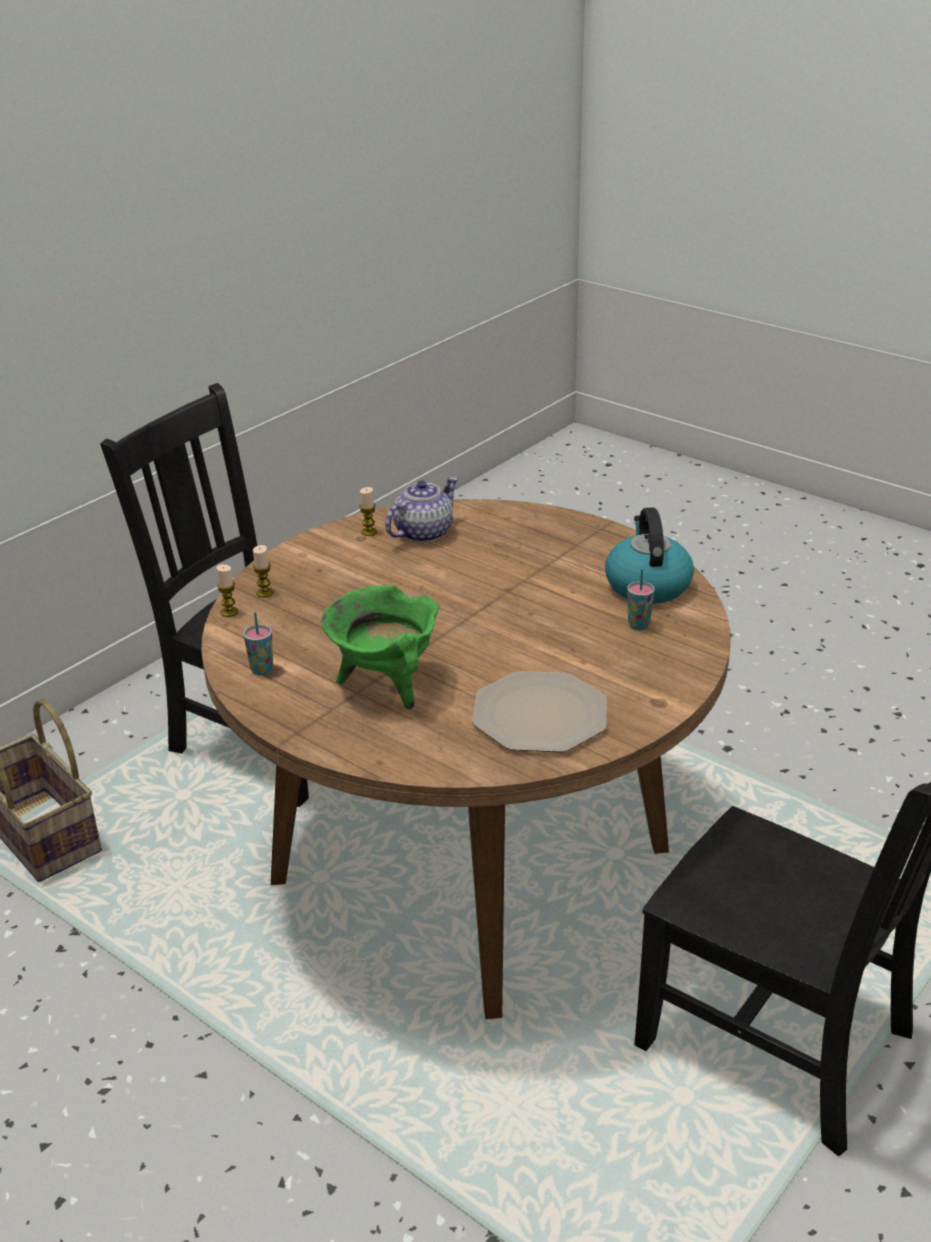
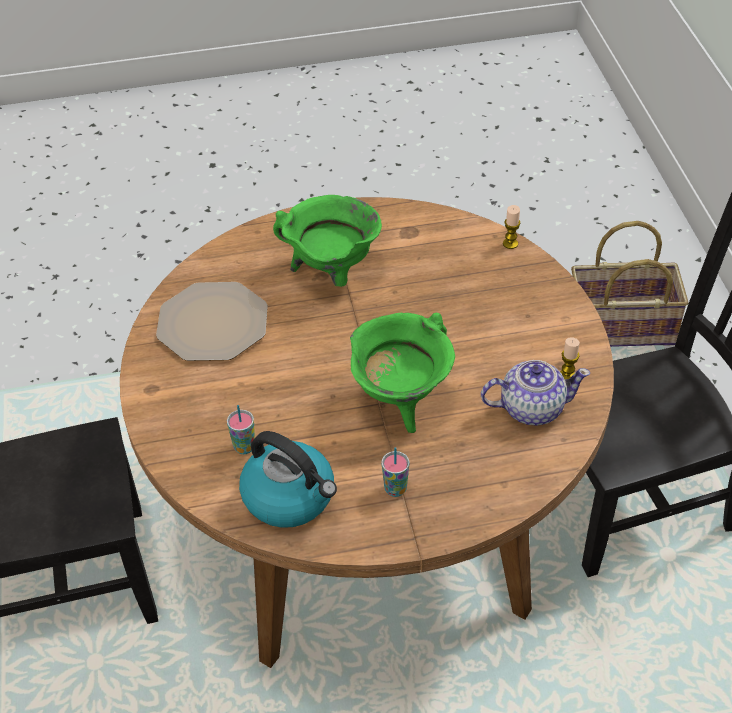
camera: 130 degrees right, 15 degrees up
(262, 670) = (414, 227): cup -> cup (395, 489)
(264, 593) = (521, 272): candle -> none
(422, 533) = (531, 408): teapot -> teapot turned 90 degrees counterclockwise
(491, 583) = (400, 401): none -> green cooking pot

